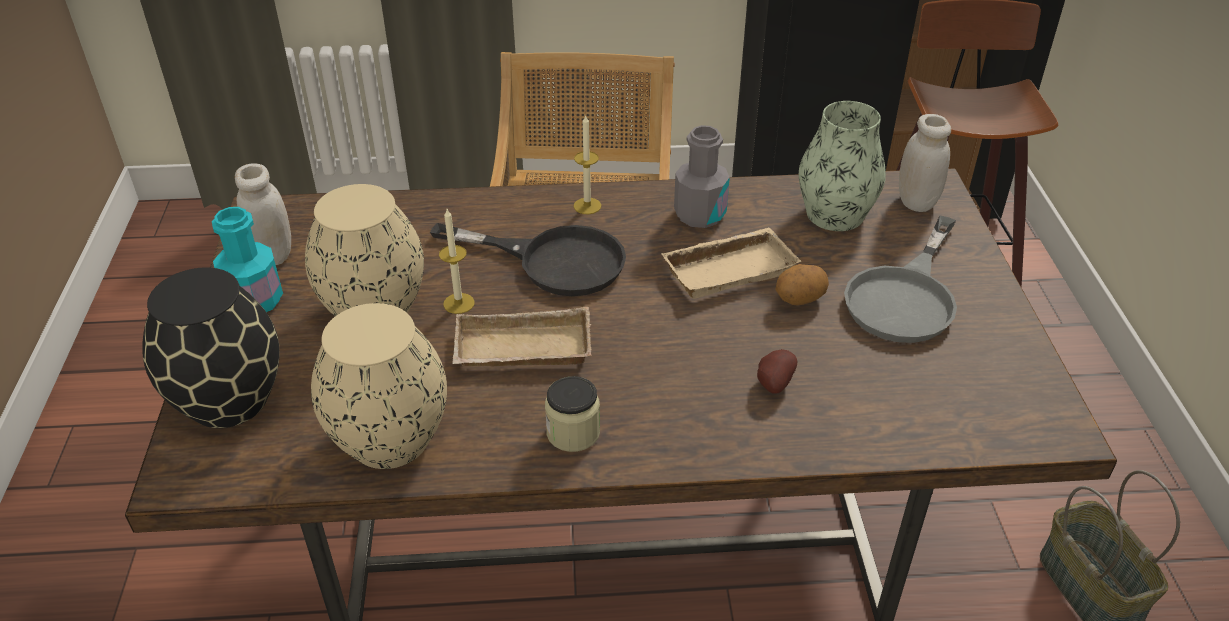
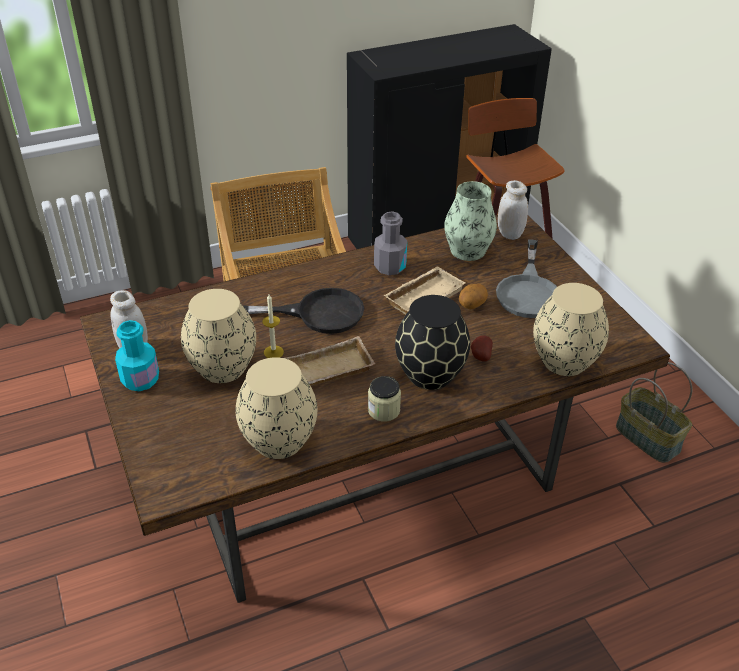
camera: 20 degrees left, 0 degrees up
(227, 400) = (163, 443): black vase -> black vase (429, 374)
(587, 206) = (319, 275): candle -> none
(916, 425) = (565, 361): none -> beige vase

